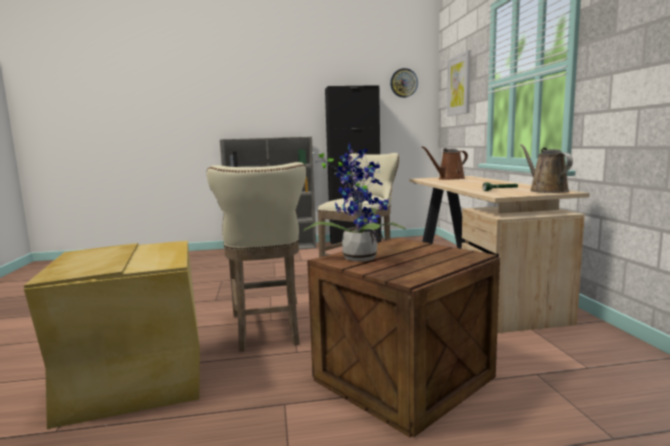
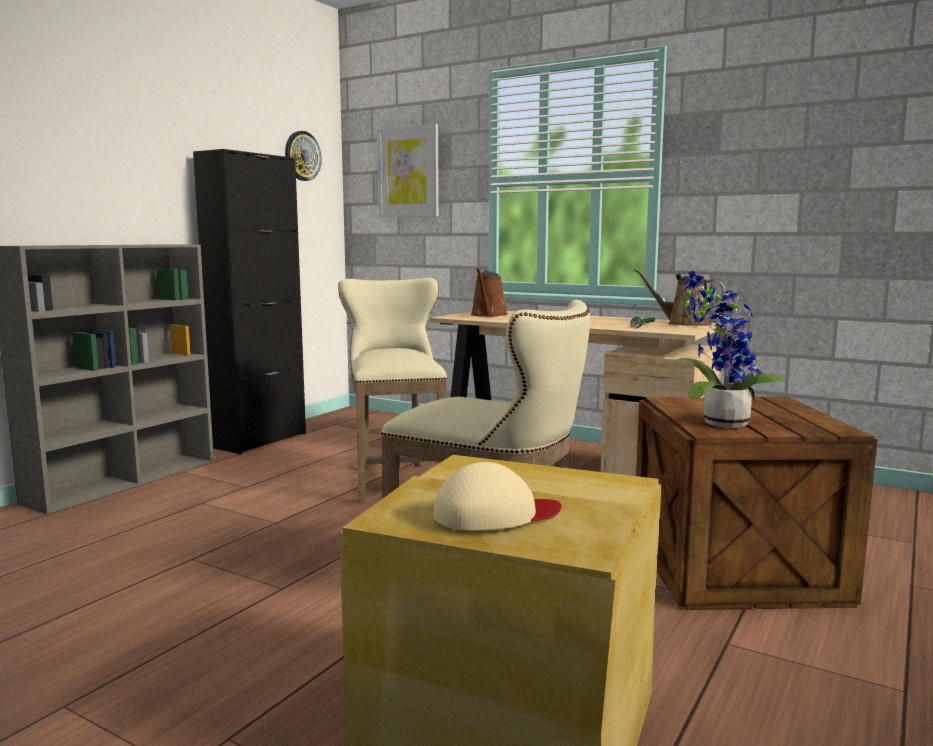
camera: 50 degrees left, 0 degrees up
(88, 259) = (495, 514): none -> beige cap

